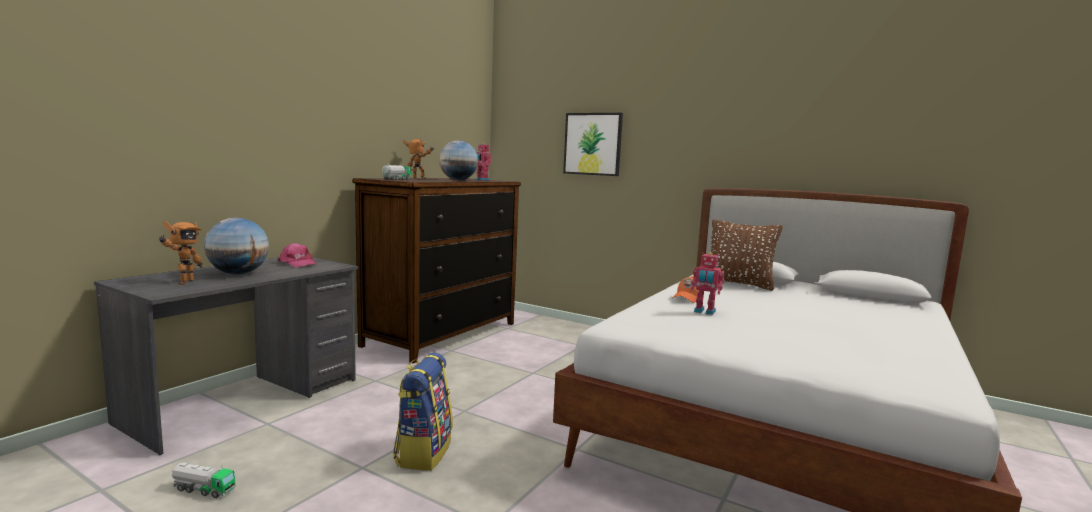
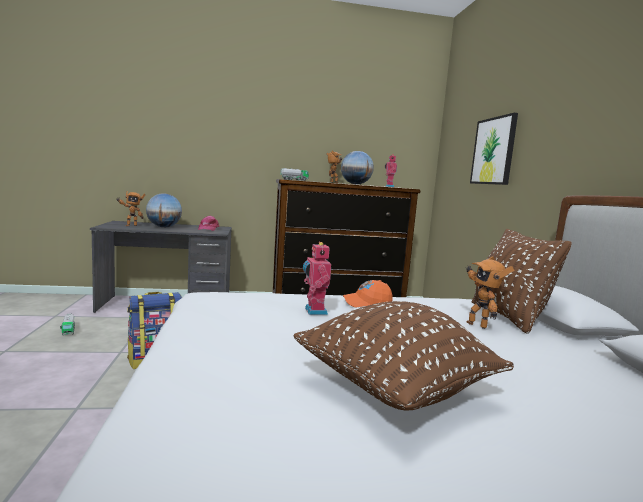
camera: 50 degrees right, 0 degrees up
(750, 293) = (478, 325): none -> toy robot
(857, 334) = (394, 392): none -> brown pillow

